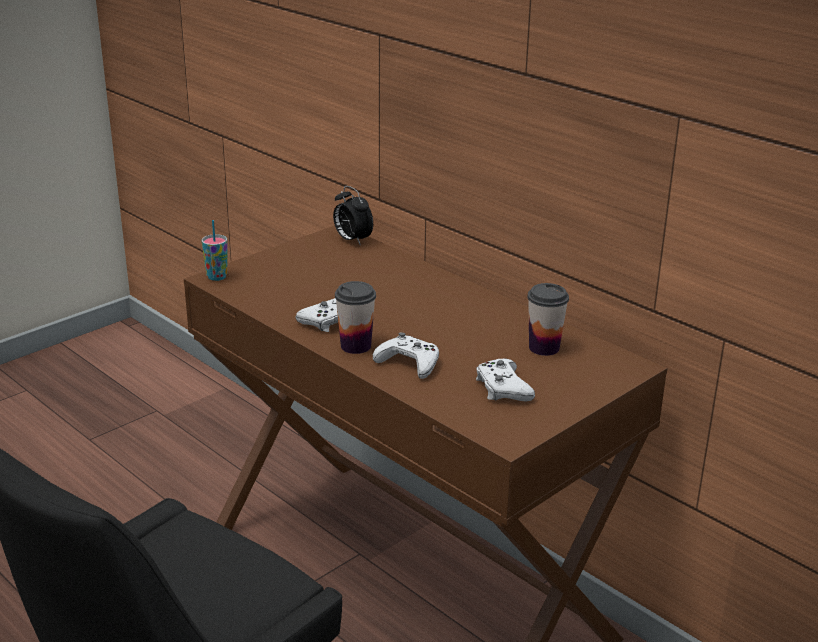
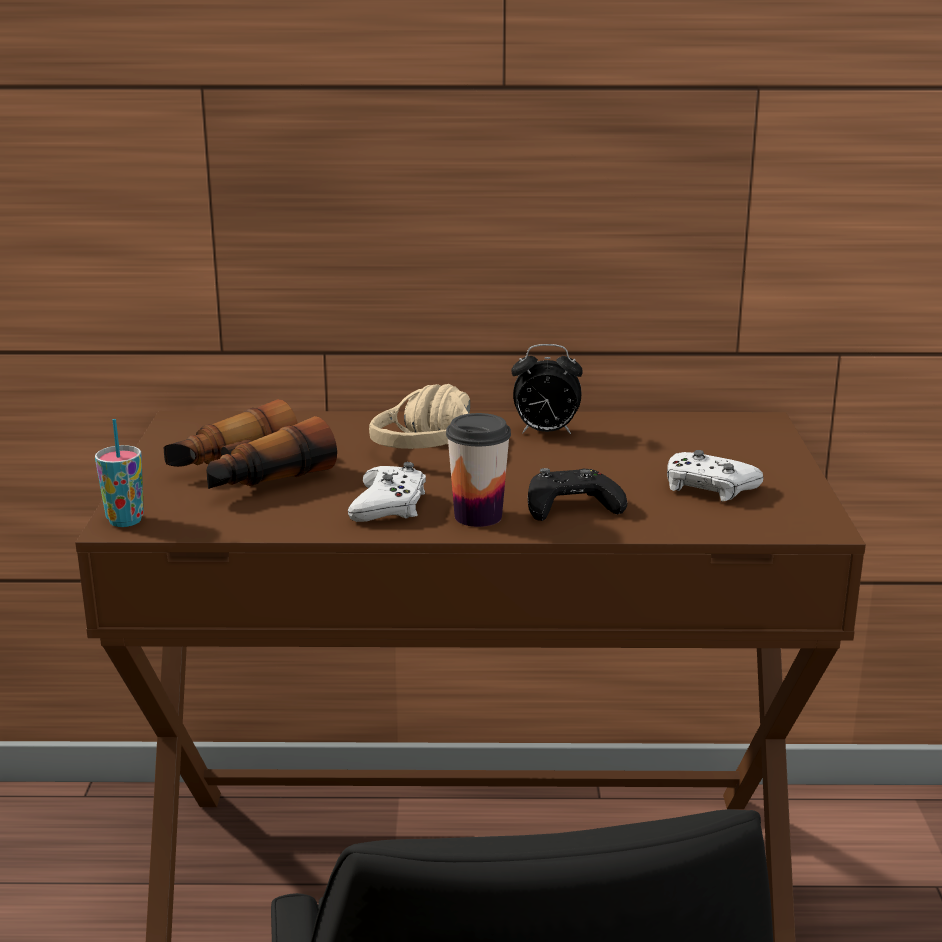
camera: 45 degrees left, 5 degrees down
(305, 276) = (247, 475): none -> binoculars
(352, 240) = (218, 421): alarm clock -> alarm clock (545, 432)
(409, 363) = (572, 506): white game controller -> black game controller
(420, 302) = (444, 449): none -> beige headphones
(544, 348) = (657, 439): cup -> none

